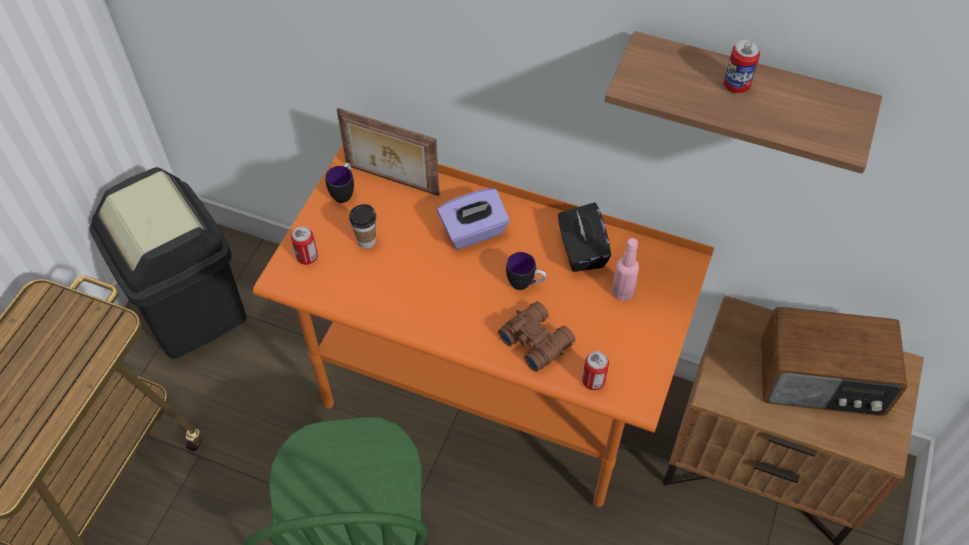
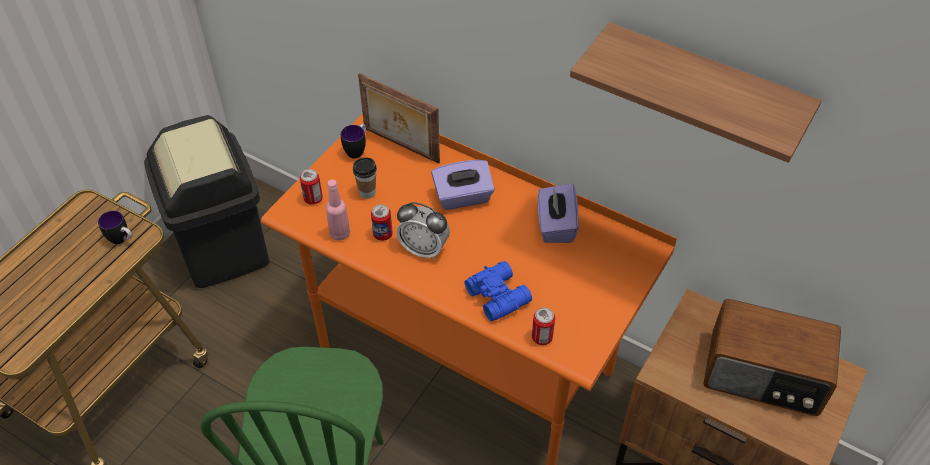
camera: 10 degrees right, 5 degrees down
(444, 298) = (424, 249): none -> alarm clock
(525, 284) = (499, 247): mug -> mug (122, 240)
(536, 339) = (498, 294): brown binoculars -> blue binoculars
(581, 250) = (555, 225): black tissue box -> purple tissue box
(622, 292) = (585, 266): pink bottle -> pink bottle (340, 233)
(736, 86) = (689, 76): can -> can (383, 234)

